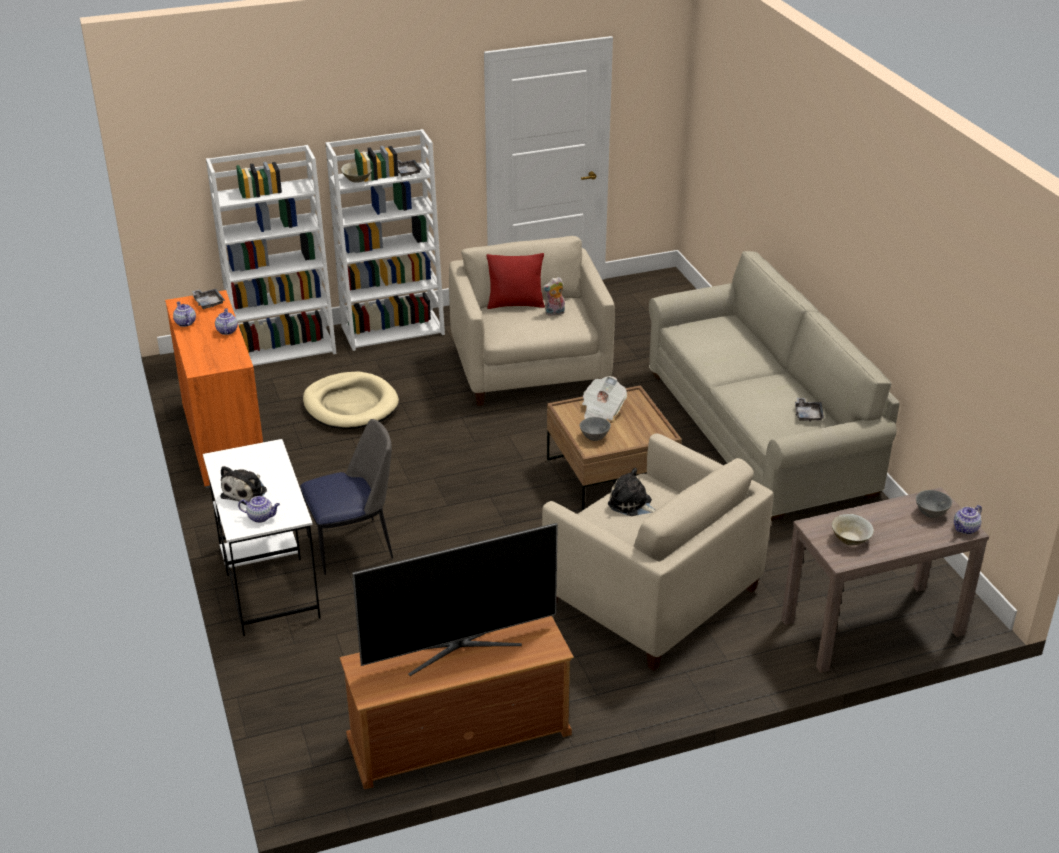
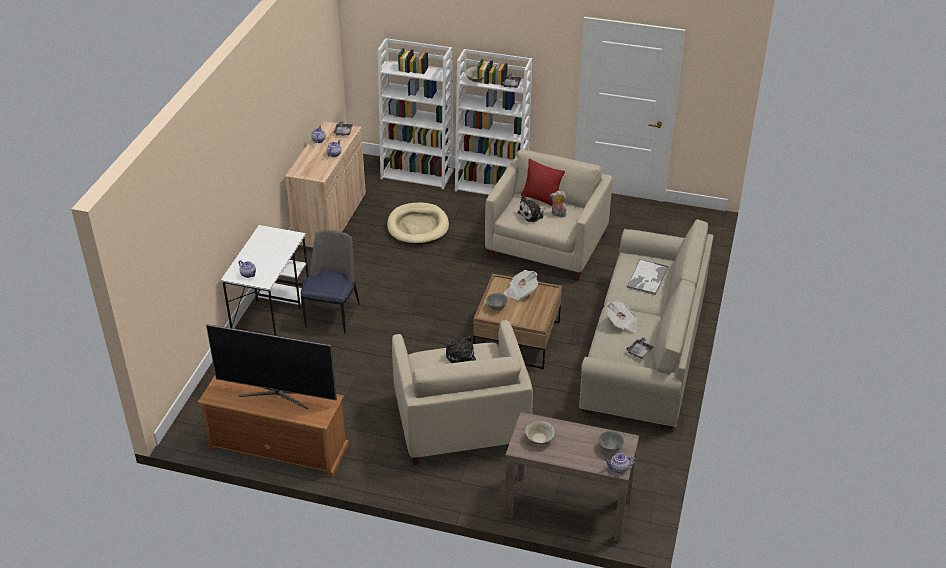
camera: 35 degrees right, 5 degrees up
(224, 439) = (330, 219): orange cabinet -> beige cabinet
(246, 492) = (256, 257): plush toy -> plush toy (532, 214)
(353, 546) = (333, 314): chair -> chair turned 90 degrees counterclockwise
(724, 341) = (647, 278): none -> tray
(756, 395) = (622, 324): none -> newspaper

